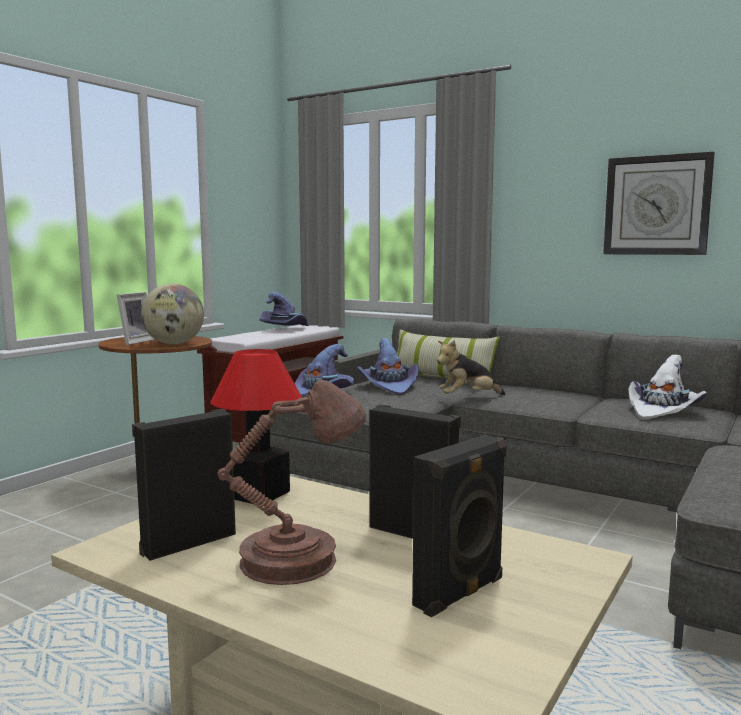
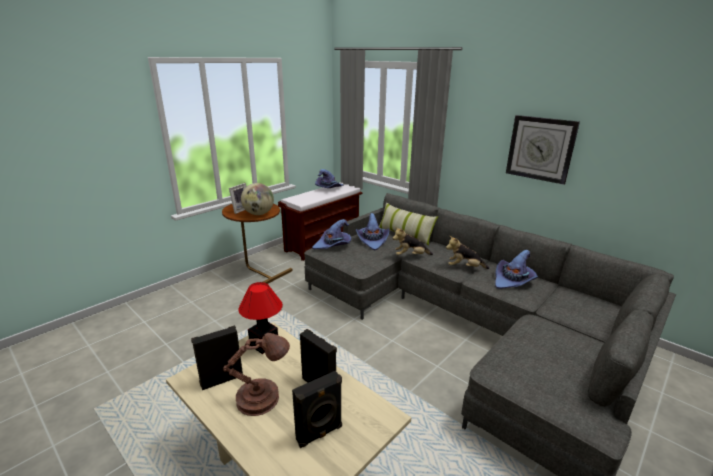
camera: 10 degrees right, 15 degrees up
(570, 404) = (464, 267): none -> plush toy
(663, 411) = (513, 281): white hat -> purple hat

